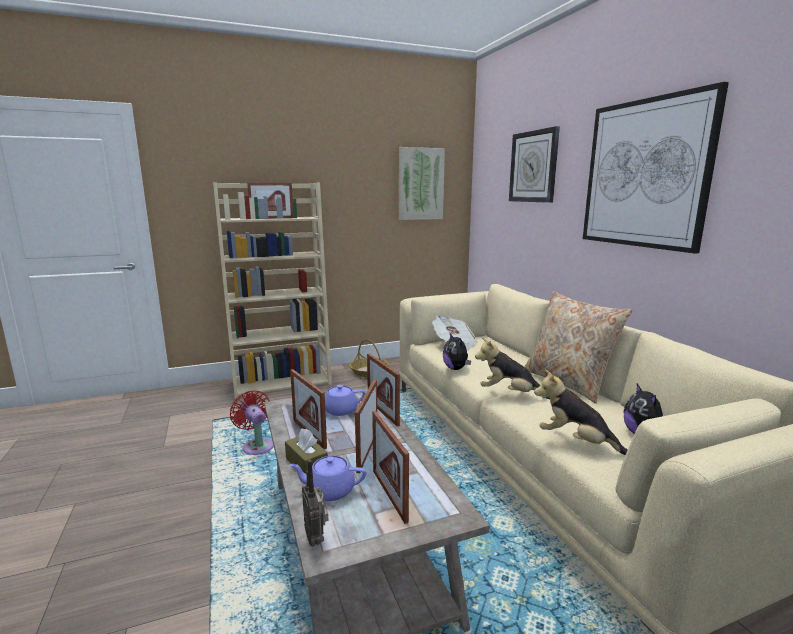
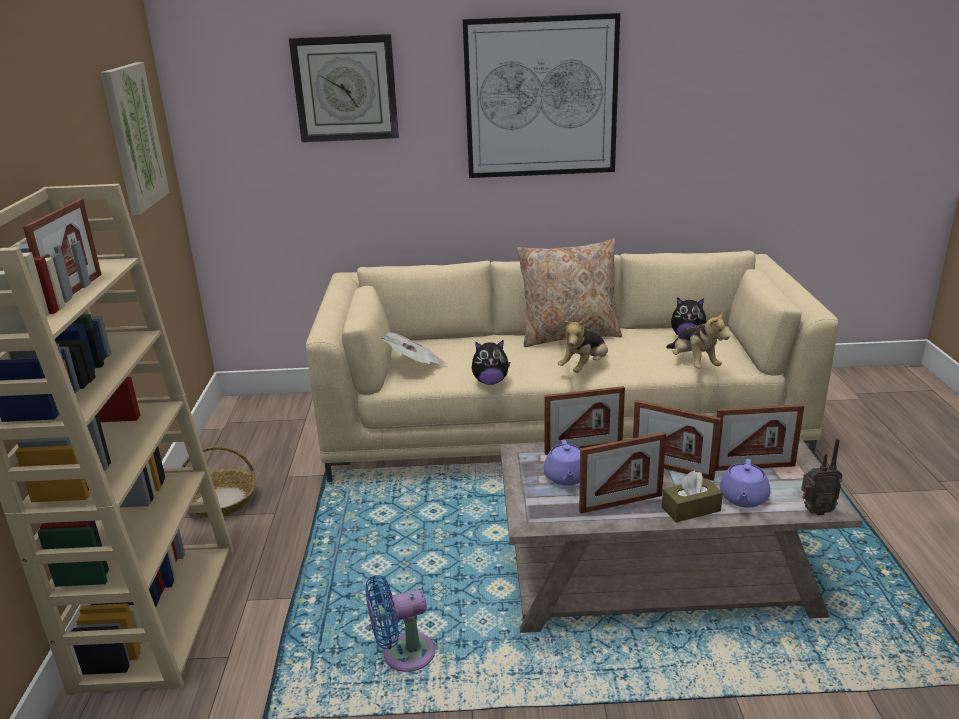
camera: 70 degrees left, 10 degrees up
(257, 445) = (403, 654): red fan -> blue fan
(576, 442) = (693, 364): plush toy -> plush toy turned 75 degrees counterclockwise

